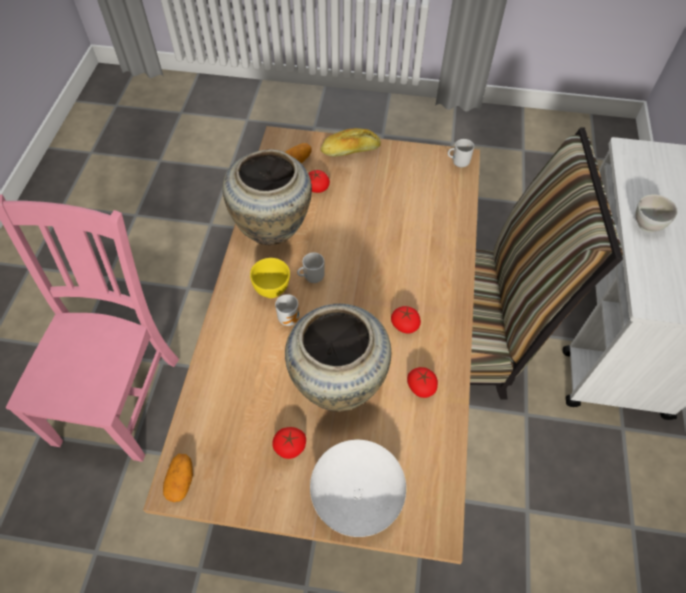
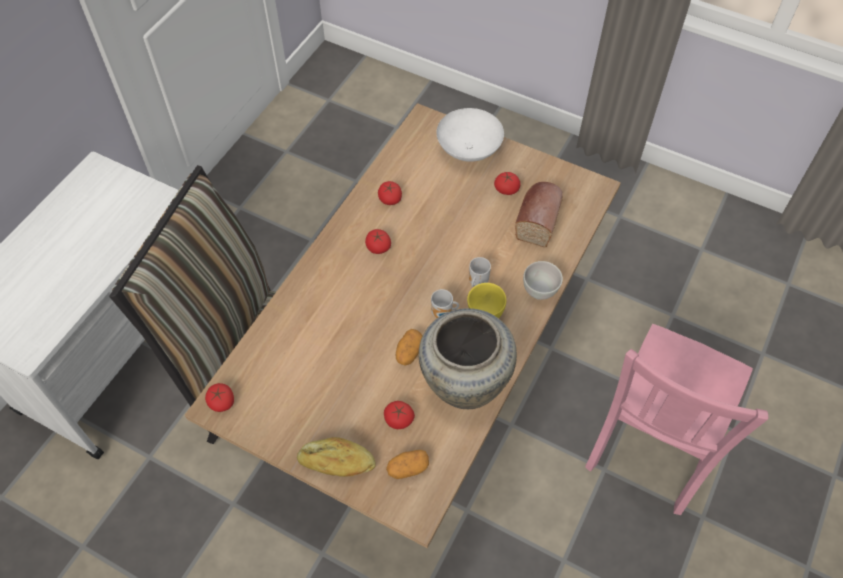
camera: 160 degrees left, 0 degrees up
(181, 481) = (591, 190): potato -> potato (409, 352)
(241, 416) = (539, 218): none -> bread
(337, 381) = (454, 221): beige vase -> none
(459, 163) = (221, 402): mug -> tomato
(646, 225) = (98, 264): white bowl -> white bowl (540, 291)

